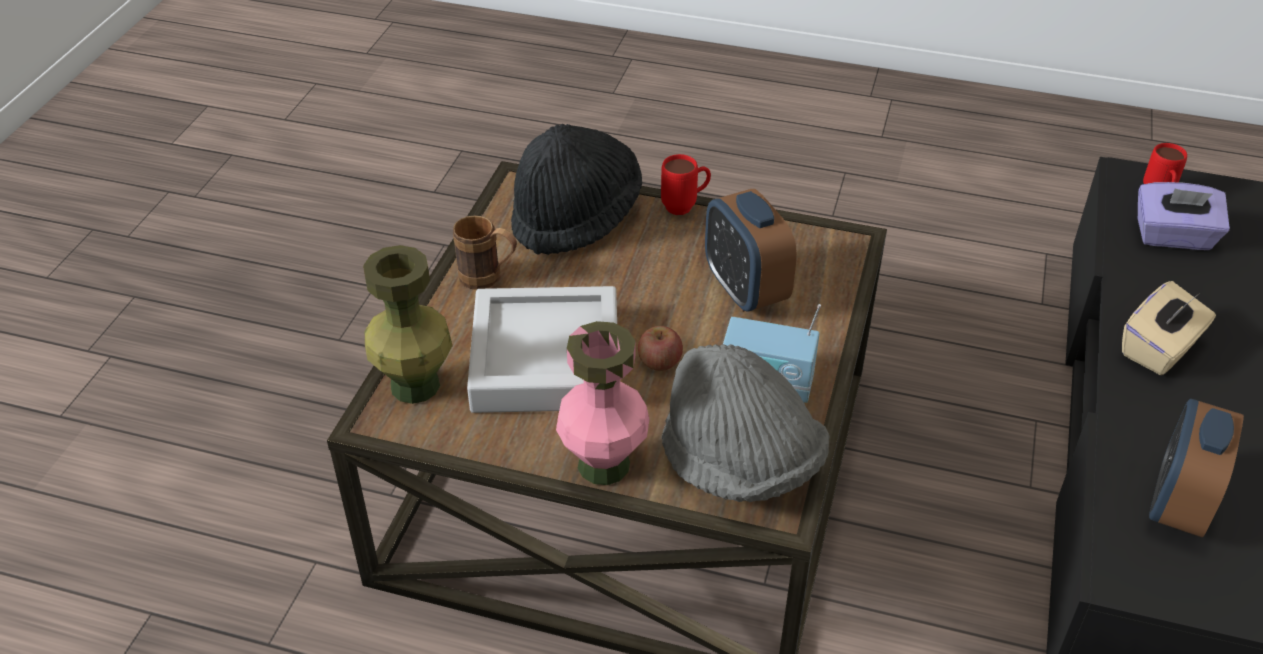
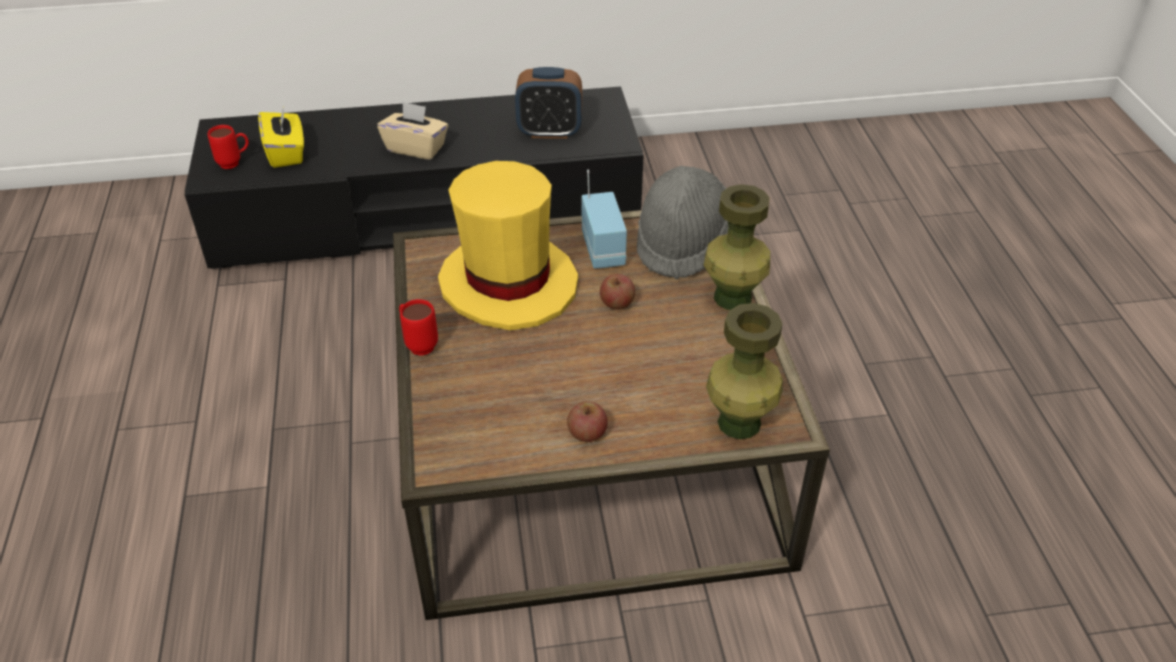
camera: 115 degrees left, 0 degrees up
(488, 279) = (587, 433): brown mug -> apple
(546, 360) = (657, 361): grey tray -> none
(576, 217) = (467, 409): black hat -> none
(603, 465) = (733, 297): pink vase -> green vase
(745, 289) = (508, 284): alarm clock -> yellow hat
(1173, 237) = (286, 153): purple tissue box -> yellow tissue box

